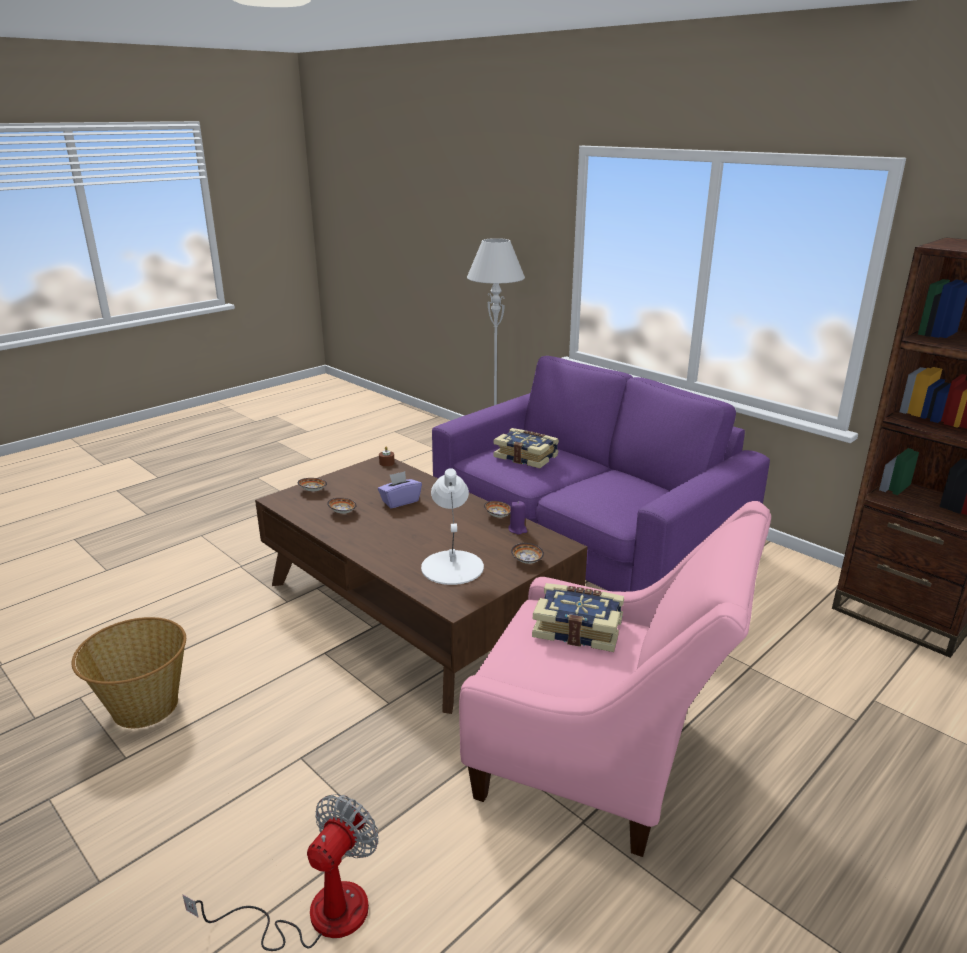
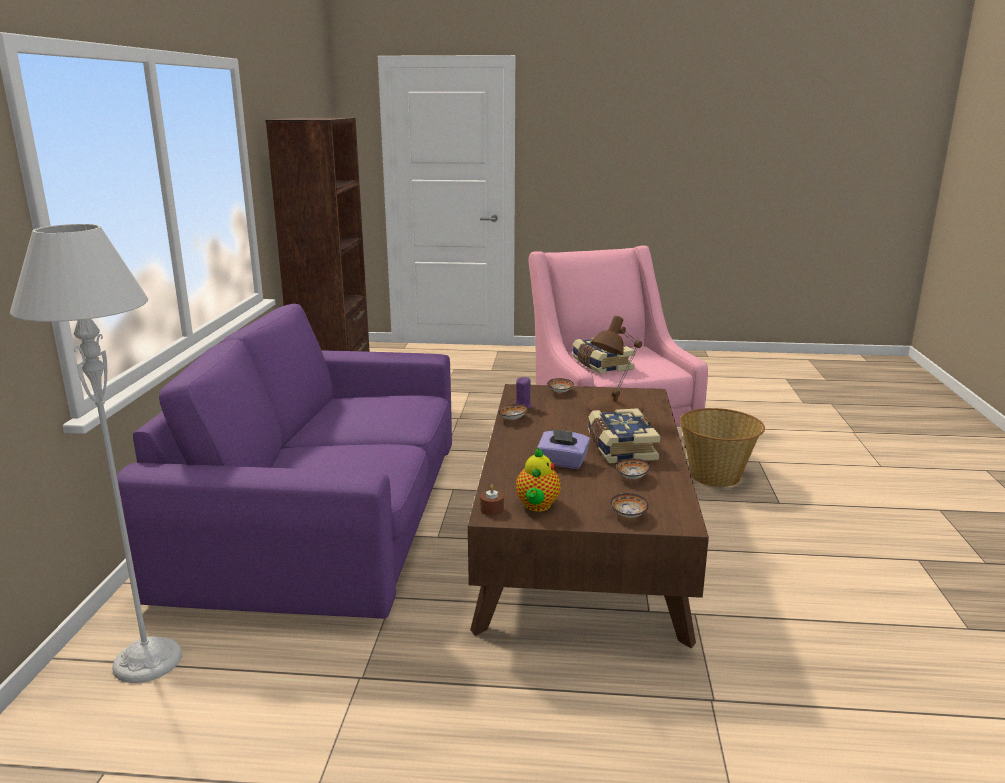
camera: 130 degrees left, 5 degrees down
(144, 706) = (897, 588): basket -> basket (716, 476)
(316, 914) = (814, 455): fan -> none
(367, 473) = (537, 506): none -> teapot
(453, 567) = (614, 407): white table lamp -> brown table lamp
(526, 456) = (343, 459): book -> book (620, 448)

